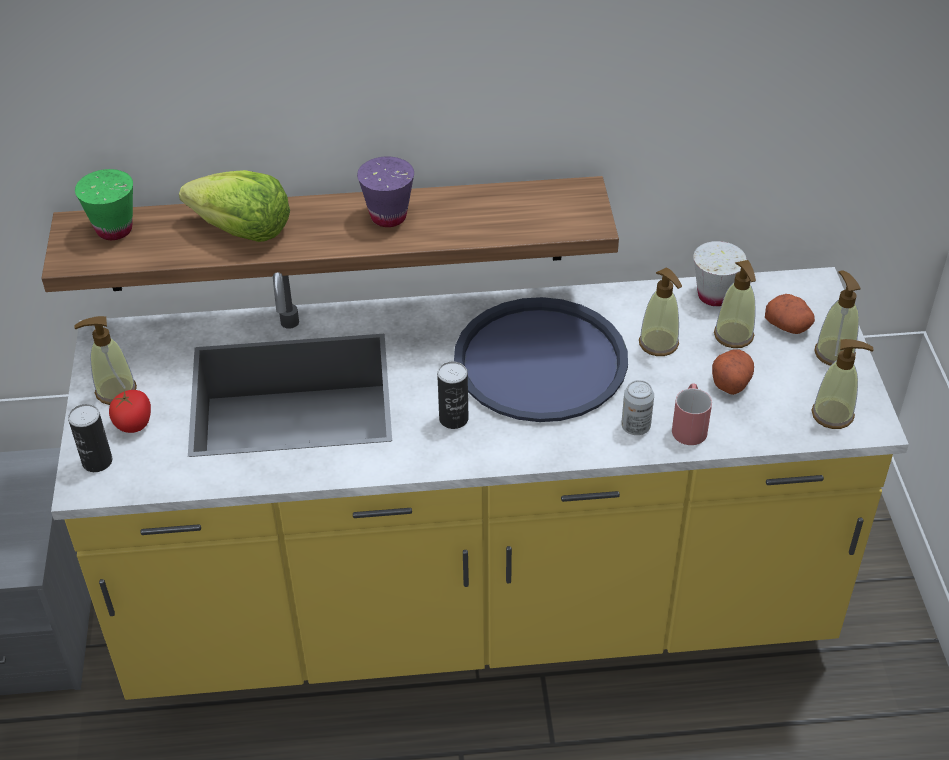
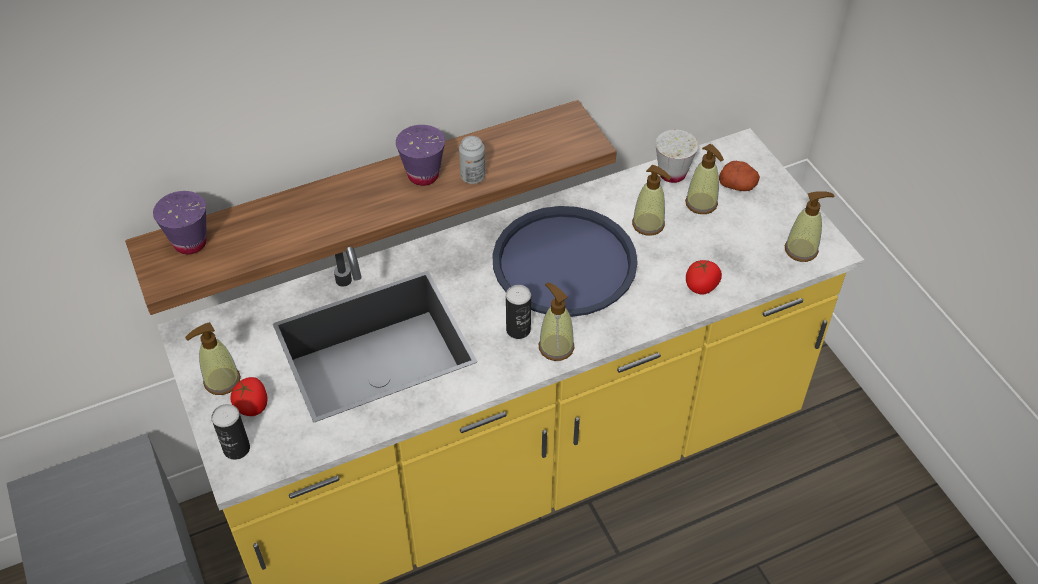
camera: 20 degrees left, 5 degrees up
(114, 229) = (190, 243): green cup -> purple cup
(242, 231) = (304, 217): lettuce -> none
(635, 427) = (662, 298): can -> can (472, 177)
(689, 425) = (701, 286): red mug -> tomato
(730, 381) = (715, 242): potato -> none
(834, 353) = (780, 199): soap dispenser -> soap dispenser (556, 347)

